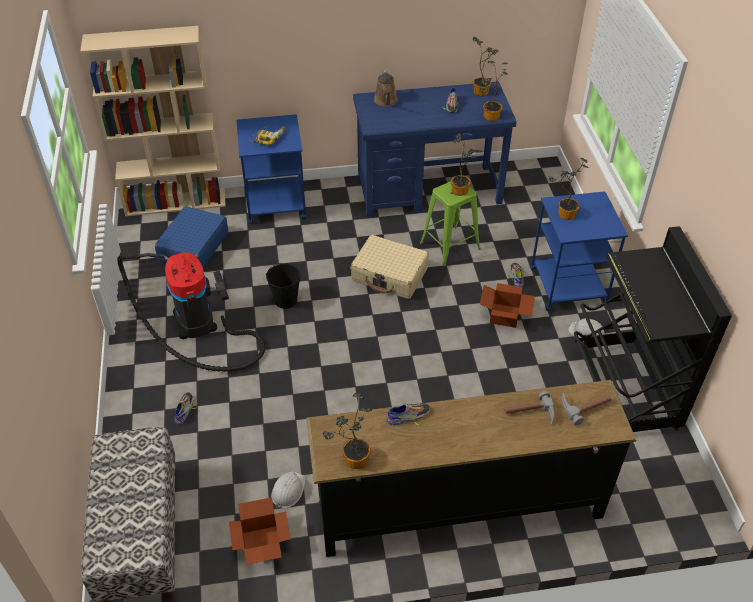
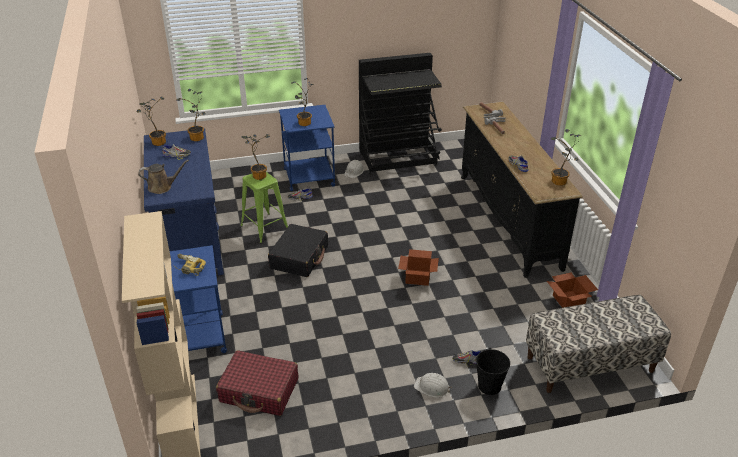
camera: 95 degrees left, 10 degrees down
(193, 247) = (259, 391): blue suitcase -> red suitcase
(198, 325) = (369, 368): vacuum cleaner -> none
(286, 300) = (333, 314): black bucket -> black bucket (489, 386)
(288, 490) = (523, 293): white hard hat -> white hard hat (432, 387)
(390, 275) = (299, 257): beige suitcase -> black suitcase
(505, 316) = (341, 202): cardboard box -> cardboard box (418, 277)

